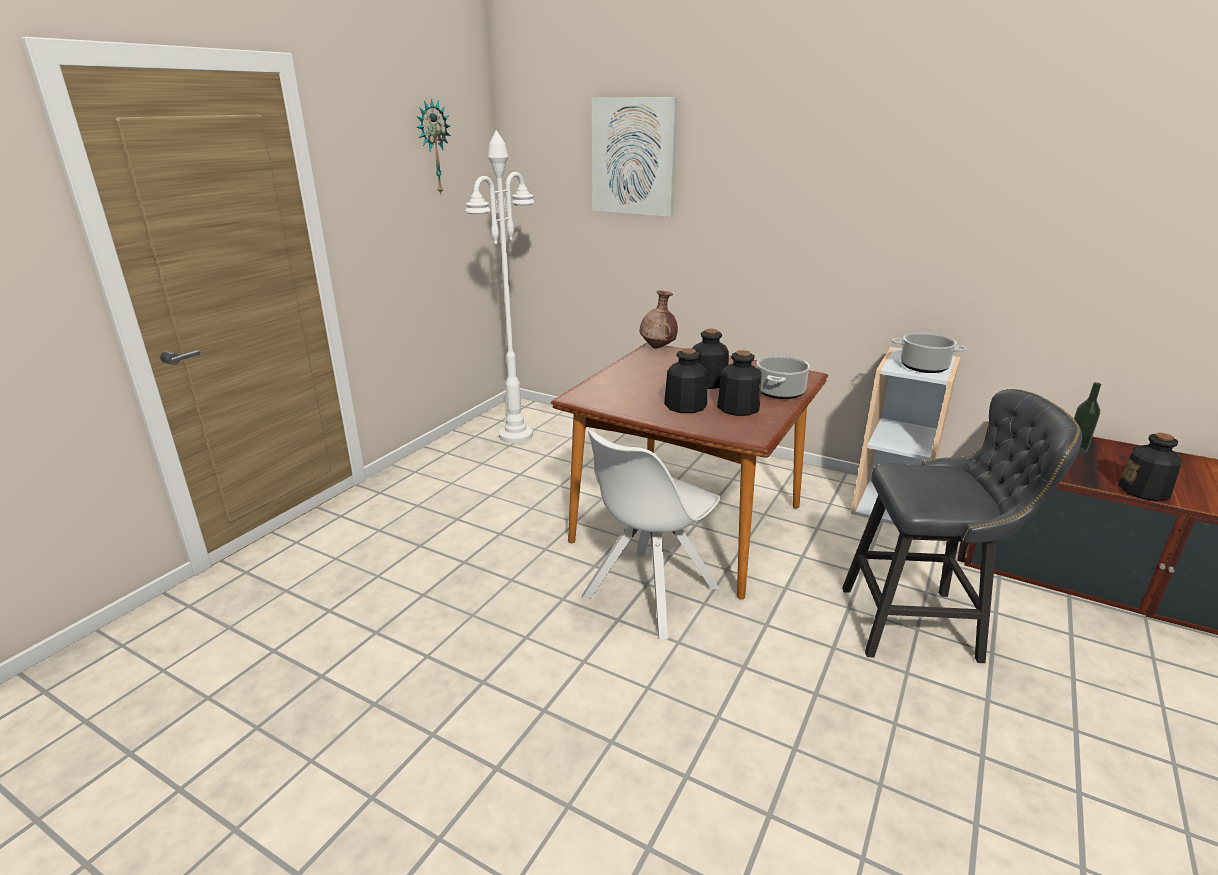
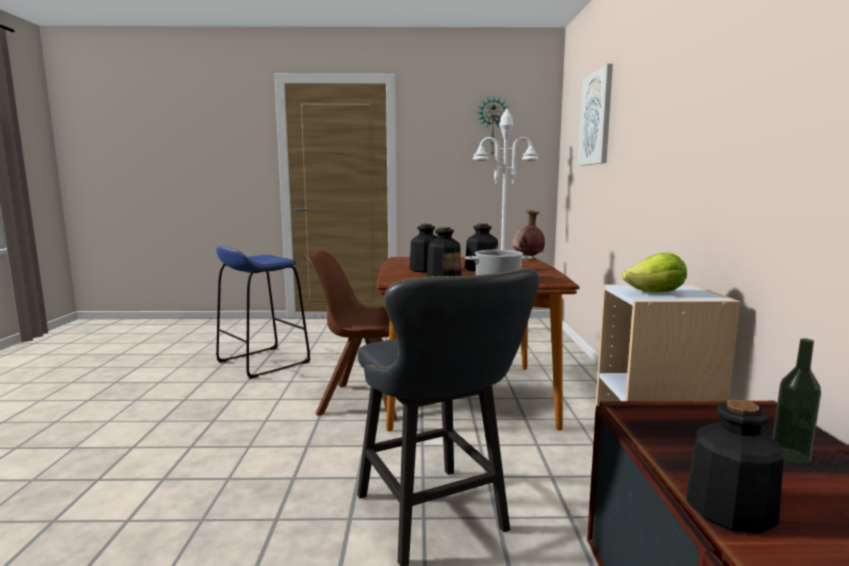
camera: 60 degrees right, 15 degrees down
(410, 648) = (263, 362): none -> blue stool
(648, 593) = (363, 401): white chair -> brown chair
(924, 367) = (656, 293): cooking pot -> lettuce

